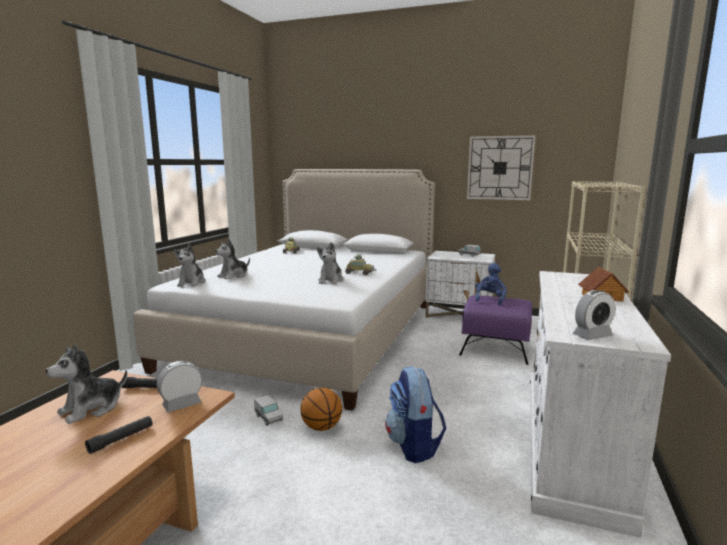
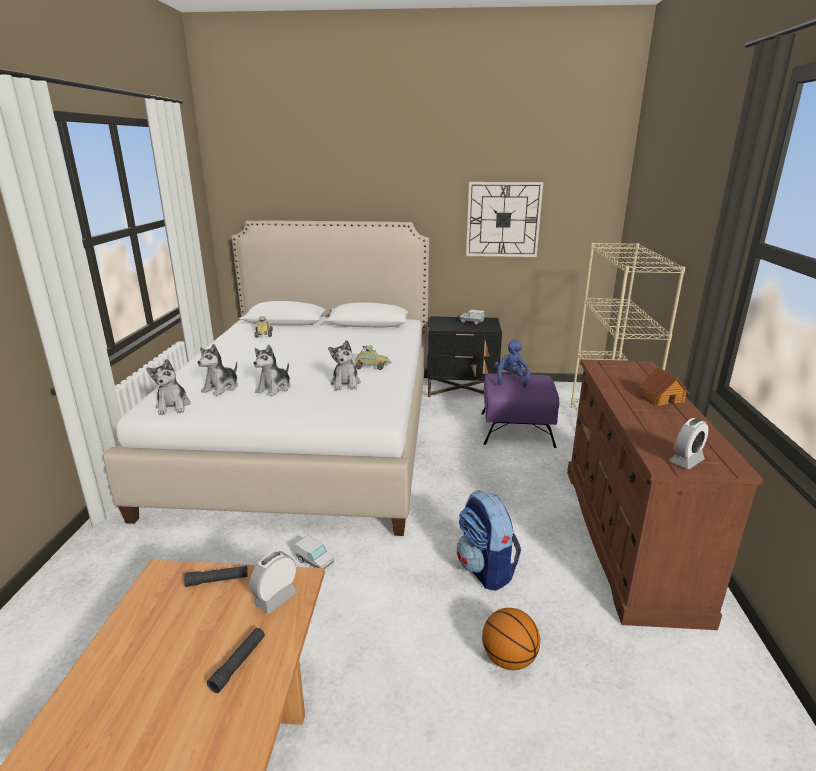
camera: 15 degrees left, 10 degrees up
(91, 409) = (168, 626): plush toy -> plush toy (274, 388)
(321, 427) = (380, 564): basketball -> basketball (508, 659)
(459, 315) = (462, 388): white nightstand -> black nightstand
(572, 442) = (628, 537): white dresser -> brown dresser

